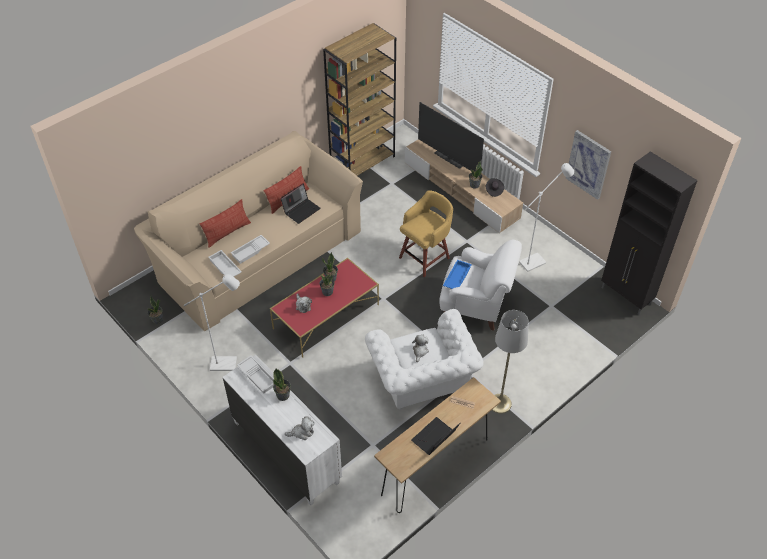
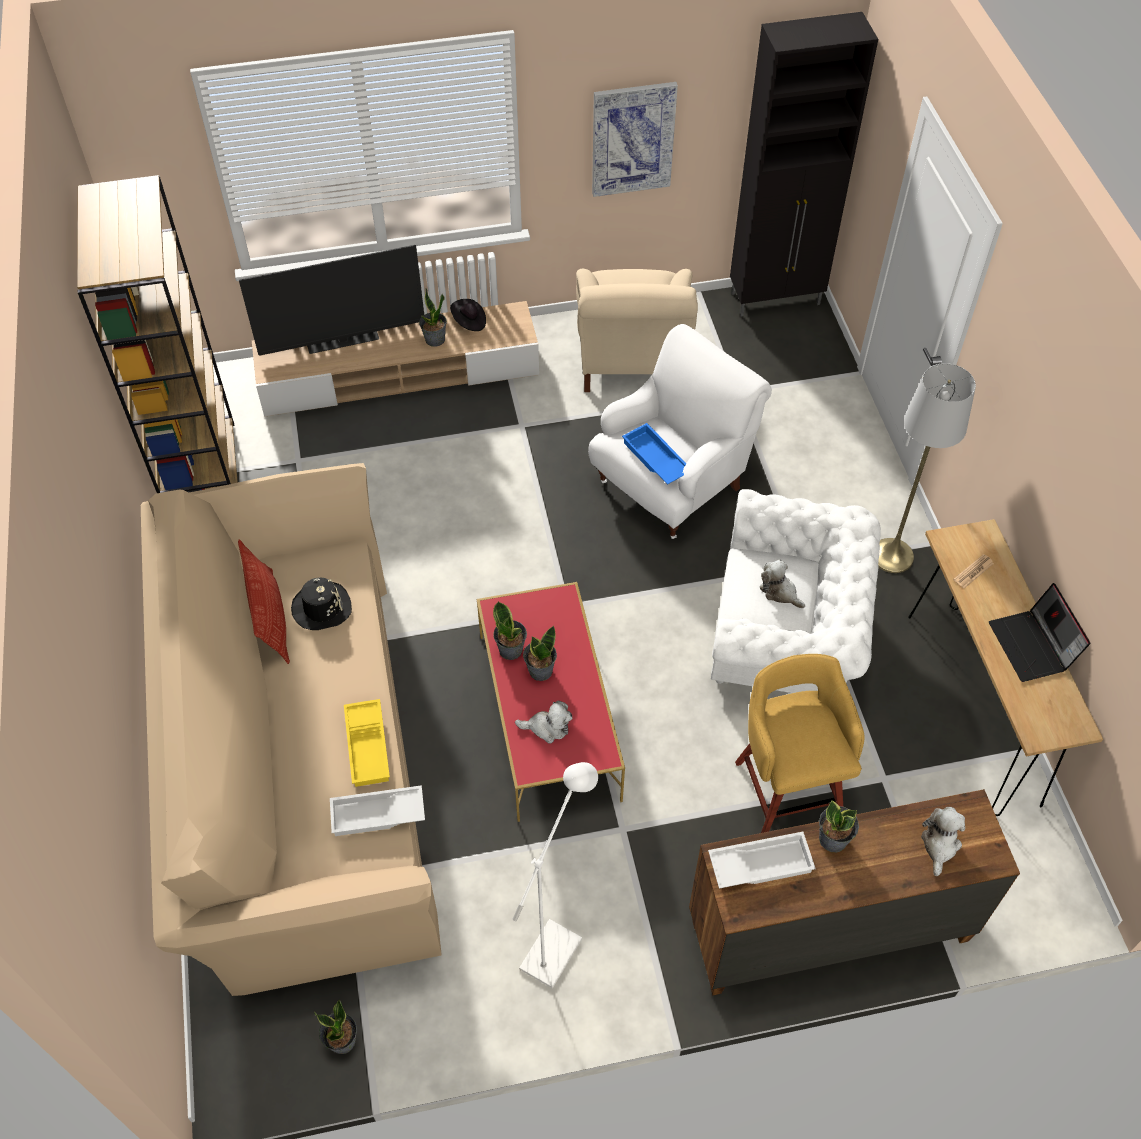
camera: 60 degrees left, 5 degrees up
(227, 233) = (279, 768): pillow -> none
(251, 251) = (369, 746): white tray -> yellow tray
(286, 451) = (827, 930): white dresser -> brown dresser
(301, 210) = (322, 607): laptop -> black hat
(425, 257) = (516, 499): yellow stool -> yellow stool (788, 786)
(536, 260) = (631, 361): white floor lamp -> beige armchair

